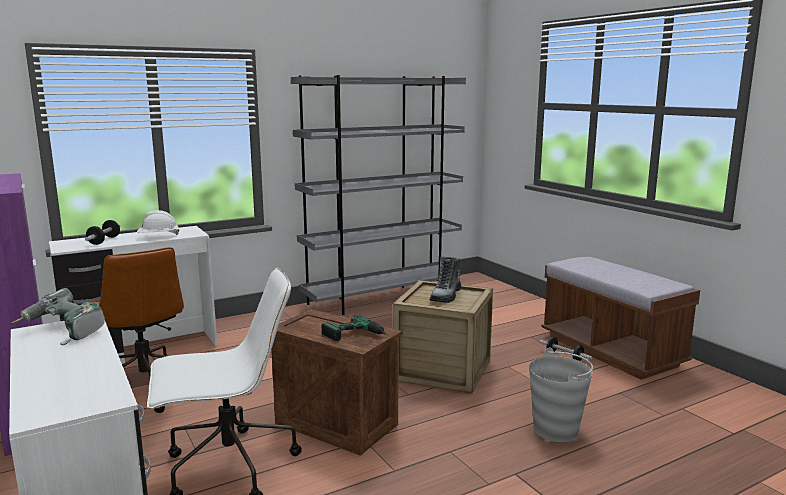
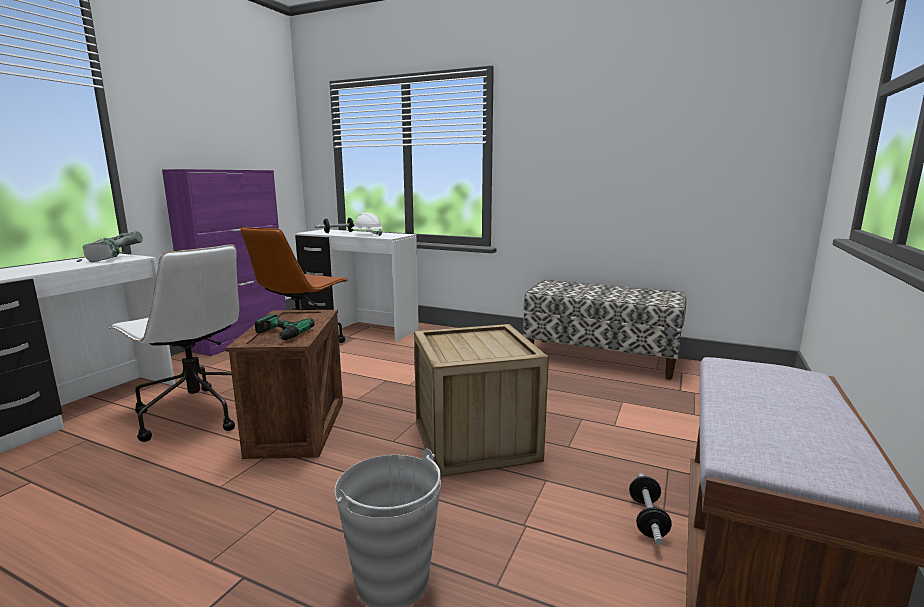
camera: 55 degrees right, 0 degrees up
(382, 298) = (600, 357): grey bookcase -> bench
(446, 296) = (481, 345): boot -> none

